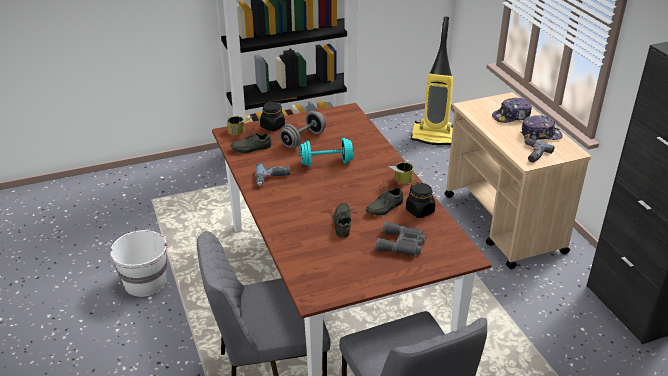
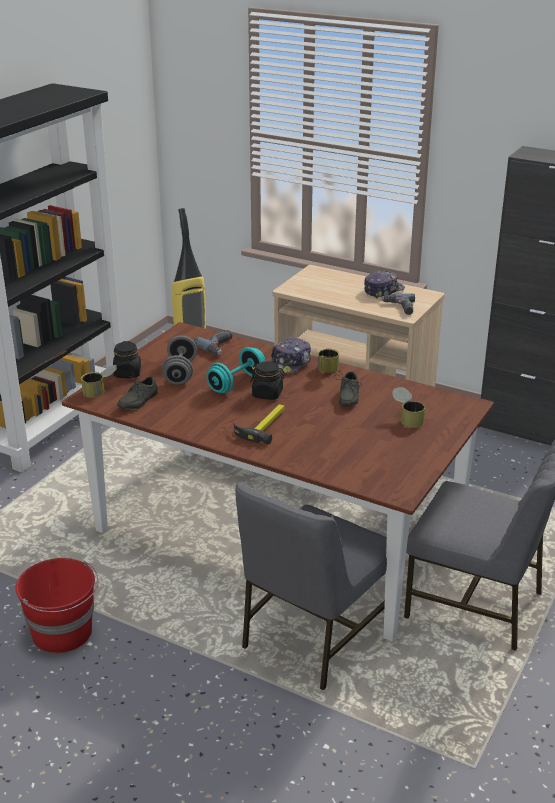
camera: 40 degrees left, 5 degrees down
(145, 283) = (63, 632): white bucket -> red bucket
(272, 178) = (206, 418): power drill -> power drill (219, 347)
(299, 201) = (263, 425): none -> hammer
(344, 223) = (334, 425): grey shoe -> none
(402, 244) = (407, 418): grey binoculars -> can
(420, 211) = (381, 387): black jar -> black jar (267, 394)
(511, 116) = (339, 284): cap -> cap (290, 364)

